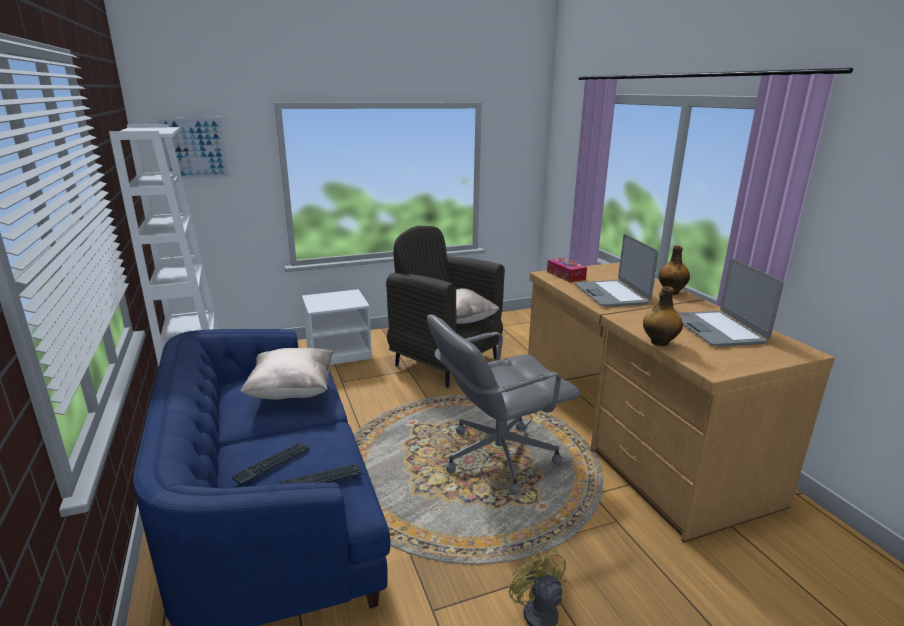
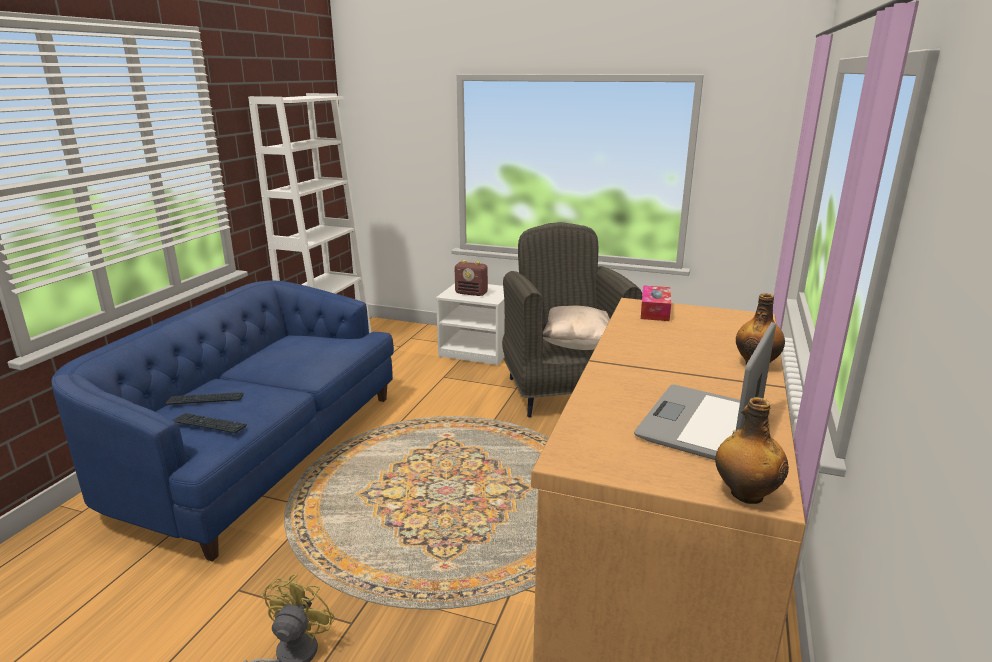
camera: 40 degrees right, 0 degrees up
(194, 148) = (385, 119): picture -> none
(292, 392) = (306, 355): beige pillow -> none
(333, 302) = (471, 293): none -> radio
(497, 456) = (476, 500): grey office chair -> none
(611, 294) = (660, 344): laptop -> none
(659, 342) = (579, 409): bottle -> bottle (745, 494)

